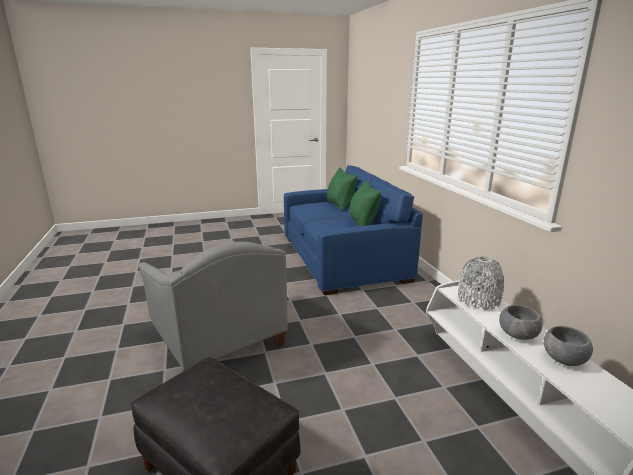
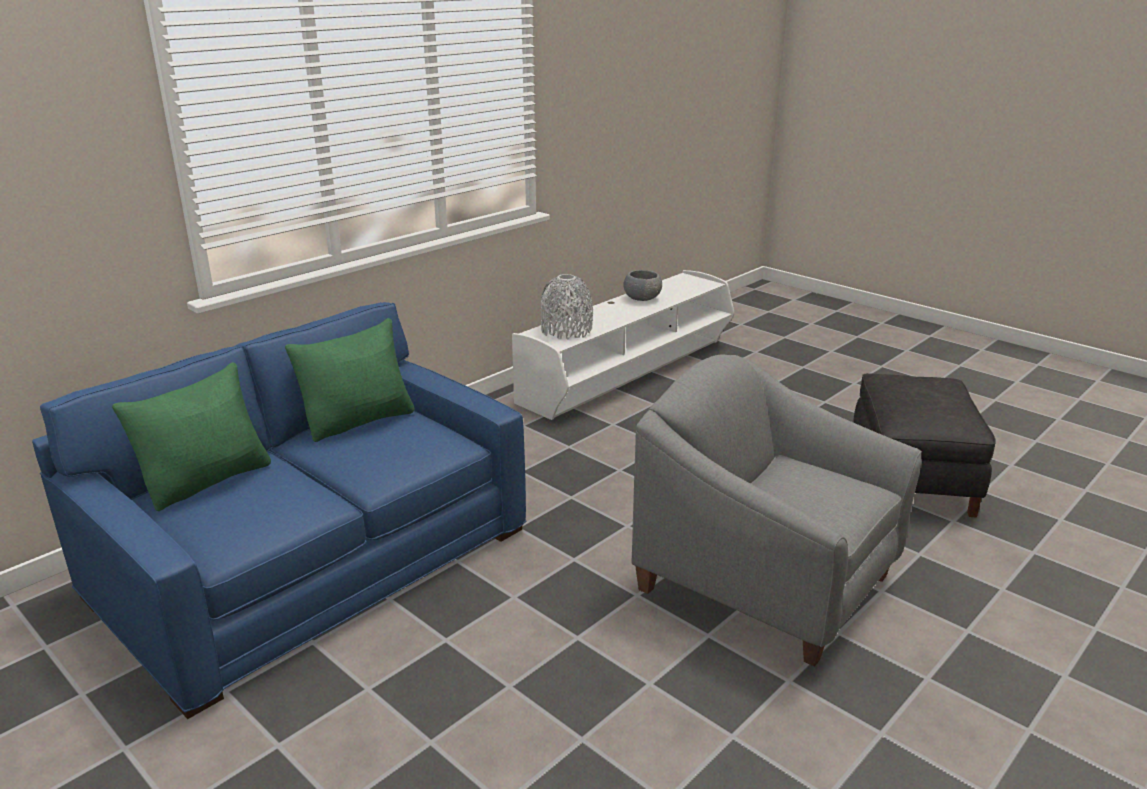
camera: 120 degrees left, 5 degrees up
(216, 338) = (766, 582): grey armchair -> grey armchair turned 75 degrees counterclockwise
(517, 334) = (622, 313): grey bowl -> none

